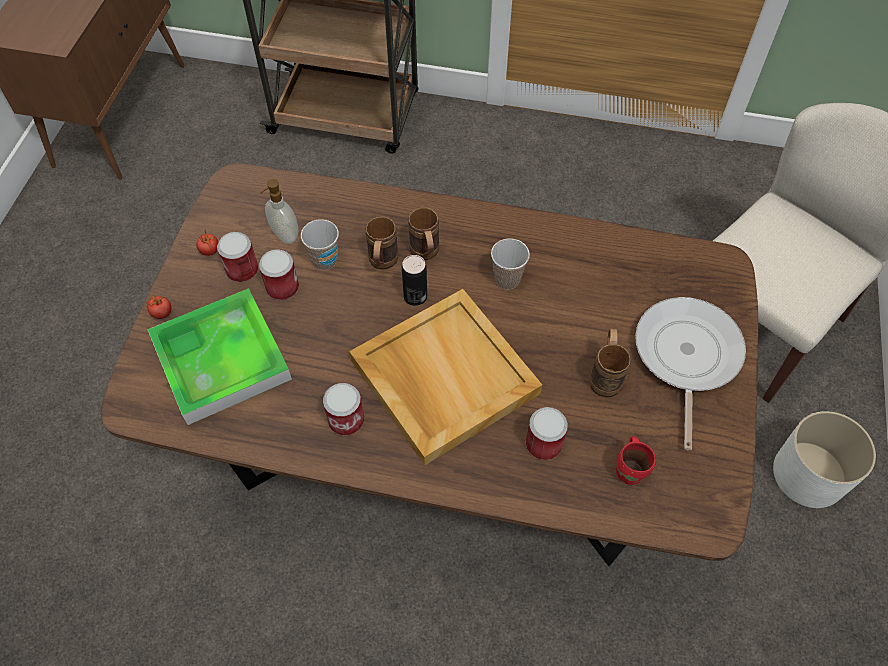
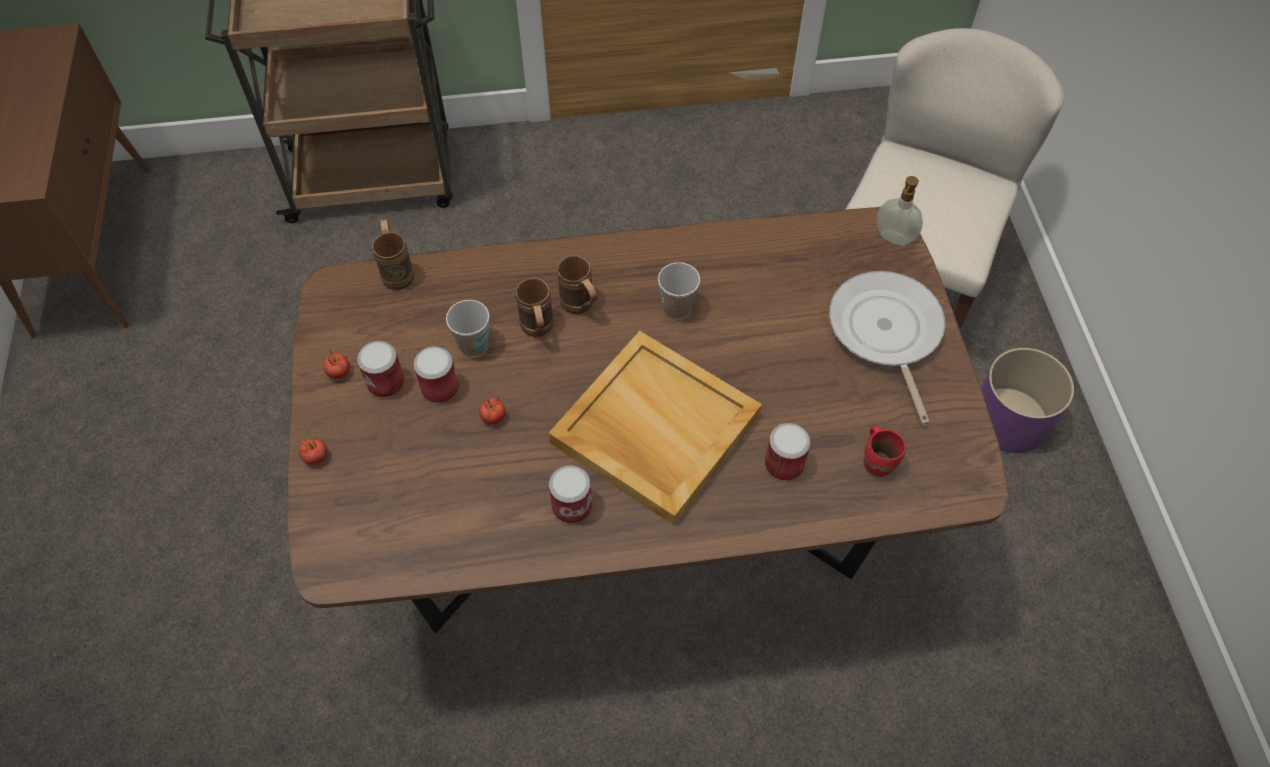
camera: 20 degrees left, 0 degrees up
(221, 359) = (407, 486): tray -> none
(284, 235) = (416, 331): soap dispenser -> soap dispenser (893, 238)
(314, 325) = (493, 417): none -> tomato
(415, 296) = (589, 354): can -> none
(605, 375) = (816, 376): brown mug -> brown mug (397, 270)
(809, 475) = (1010, 420): white planter -> purple planter

